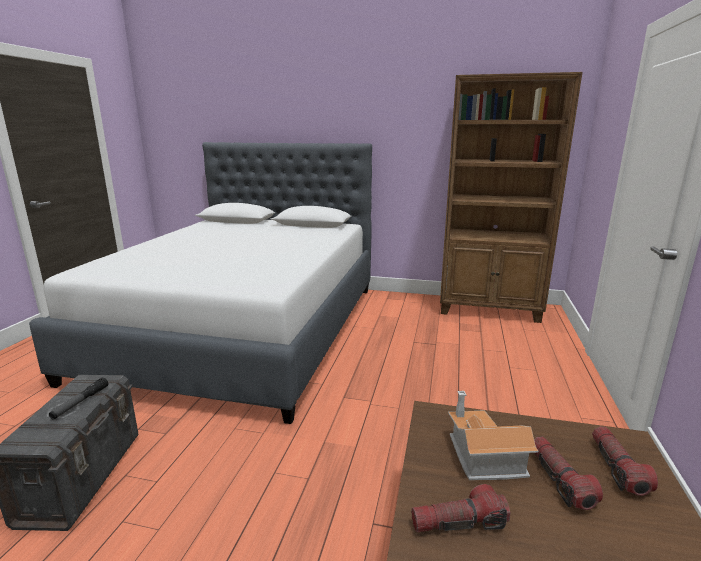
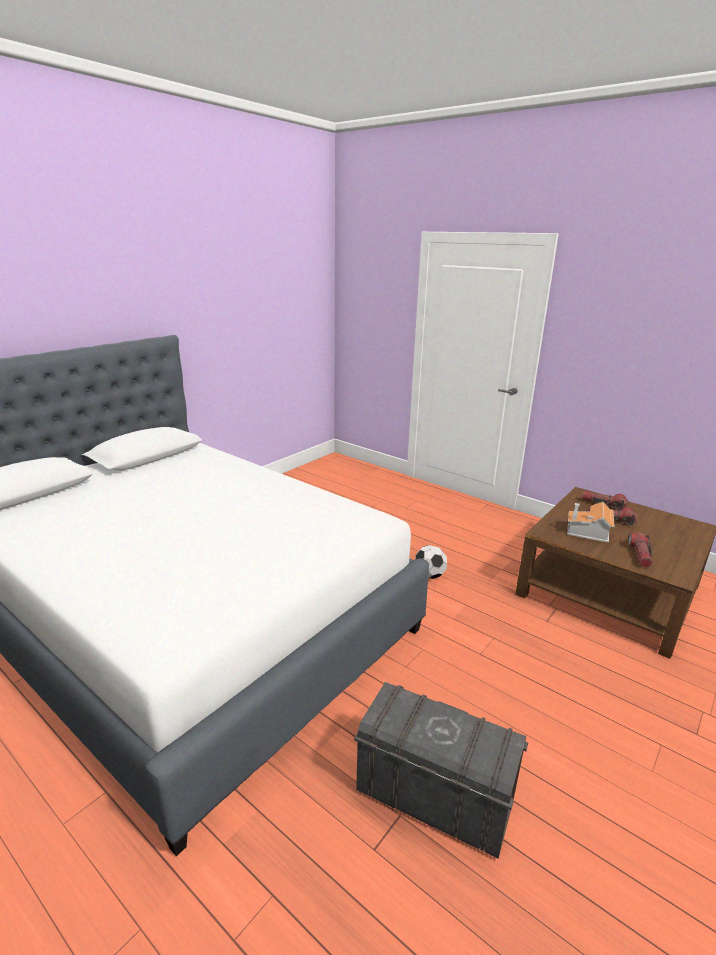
camera: 65 degrees left, 5 degrees up
(80, 402) = (434, 715): flashlight -> none
(389, 411) = (429, 575): none -> football
(489, 310) = (311, 477): brown bookcase -> none

